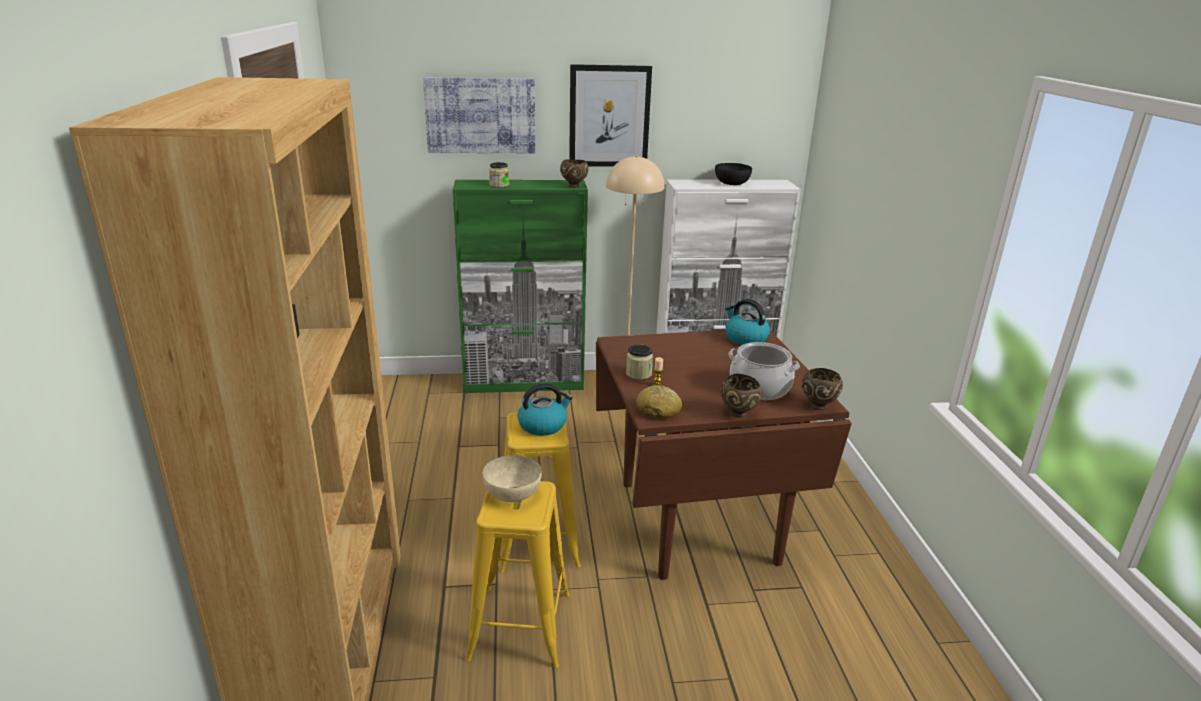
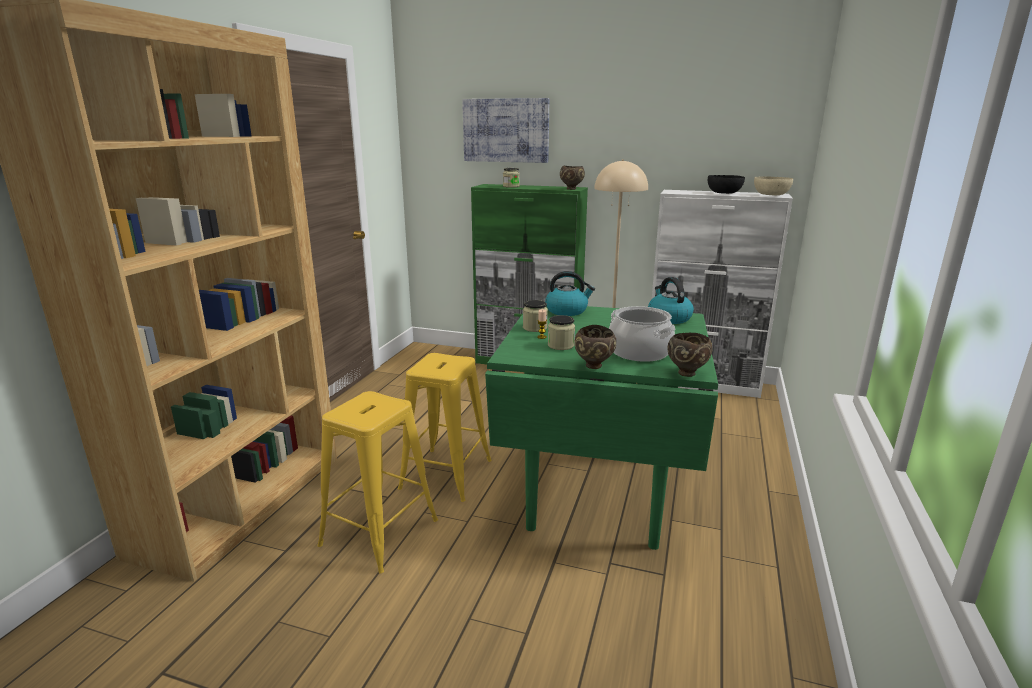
camera: 25 degrees right, 5 degrees down
(512, 493) = (370, 402): beige bowl -> beige bowl (770, 194)
(543, 425) = (447, 364): kettle -> kettle (567, 311)
(609, 116) = (612, 130): picture -> none
(658, 410) = (520, 353): bread -> none
(685, 393) = (561, 345): none -> jar
(695, 521) = (596, 492): brown dining table -> green dining table

